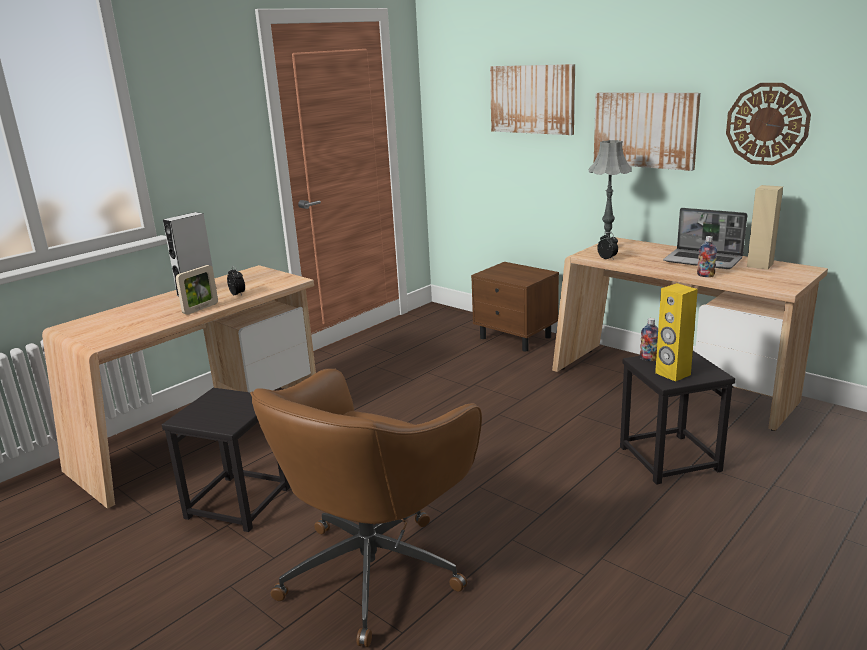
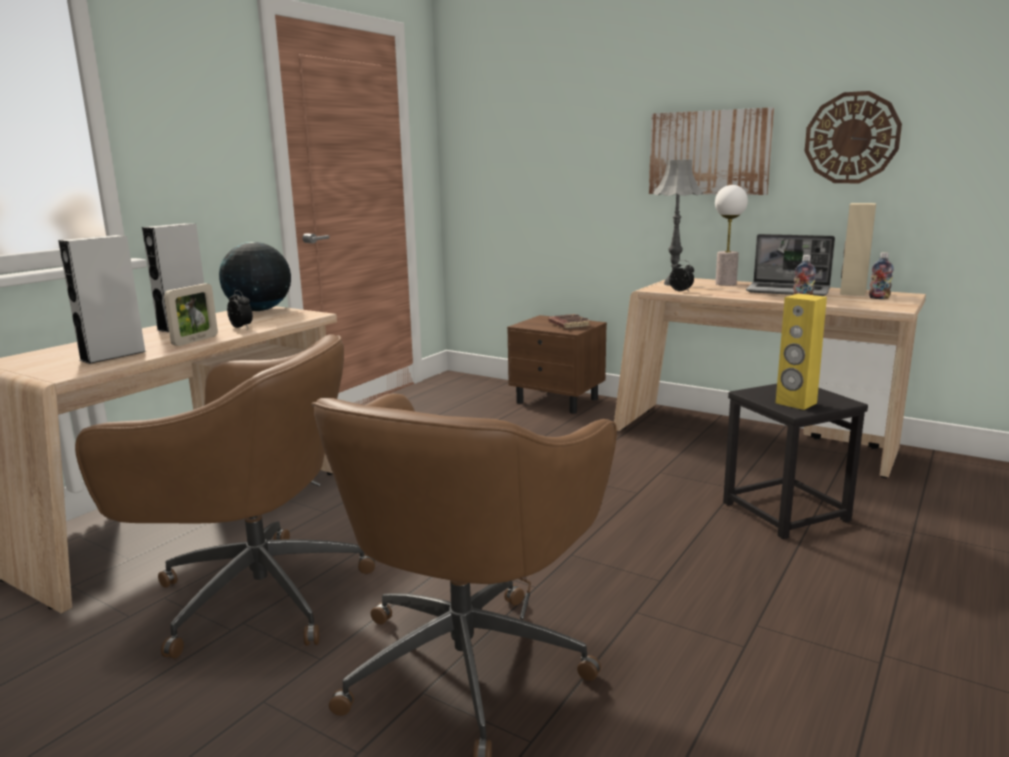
camera: 10 degrees left, 5 degrees down
(140, 324) = (113, 355): none -> grey speaker
(239, 503) = (255, 594): black stool -> brown office chair
(256, 273) = (259, 310): none -> globe
(523, 274) = (568, 325): none -> brown book
(532, 99) = (574, 126): picture -> none
(648, 359) = (759, 391): bottle -> bottle (879, 298)
(653, 248) = (725, 283): none -> table lamp

